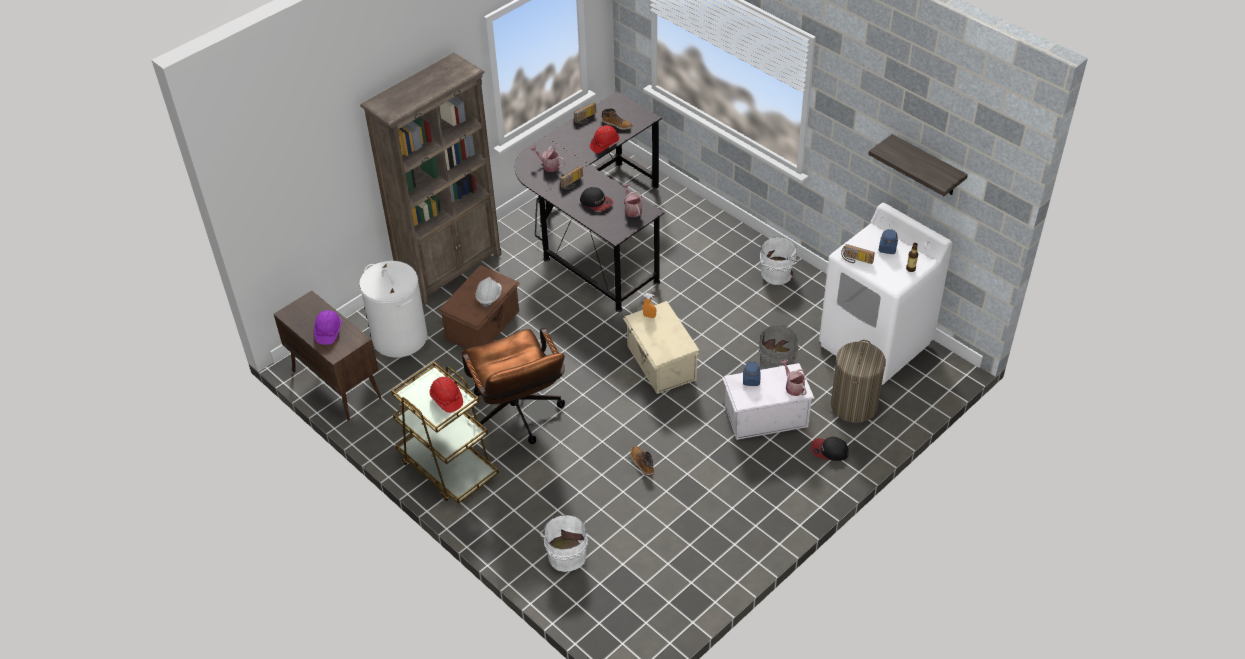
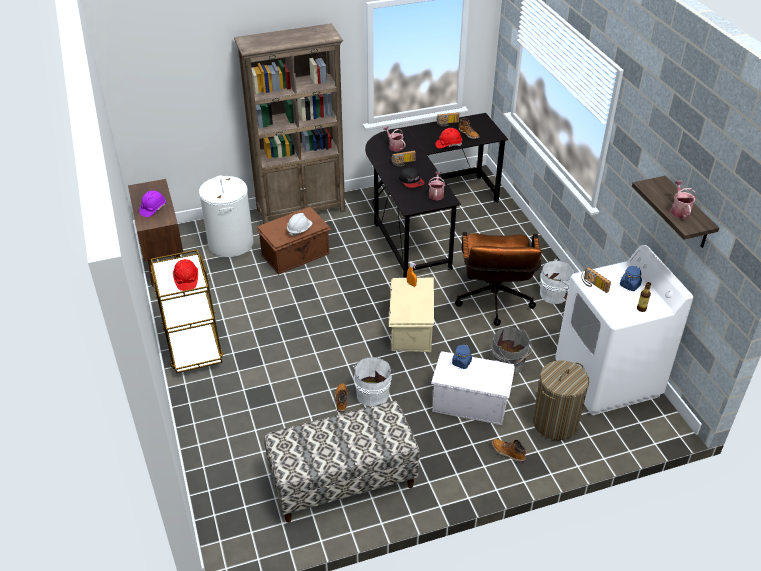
camera: 25 degrees right, 5 degrees down
(518, 417) = (272, 328): brown office chair -> brown office chair (494, 304)
(566, 554) = (230, 447): white bucket -> white bucket (373, 392)
(698, 541) = (342, 482): none -> bench
(793, 387) = (494, 381): watering can -> watering can (679, 210)
(829, 451) = (508, 452): cap -> boot

